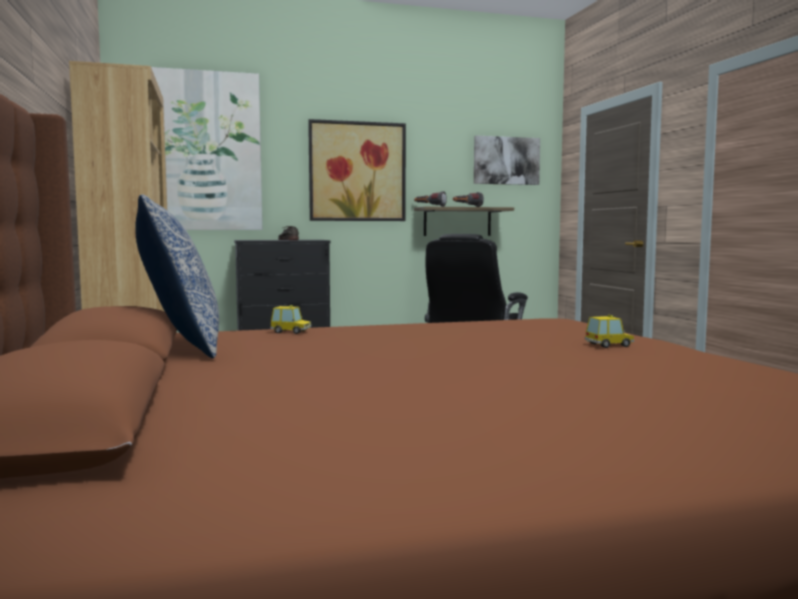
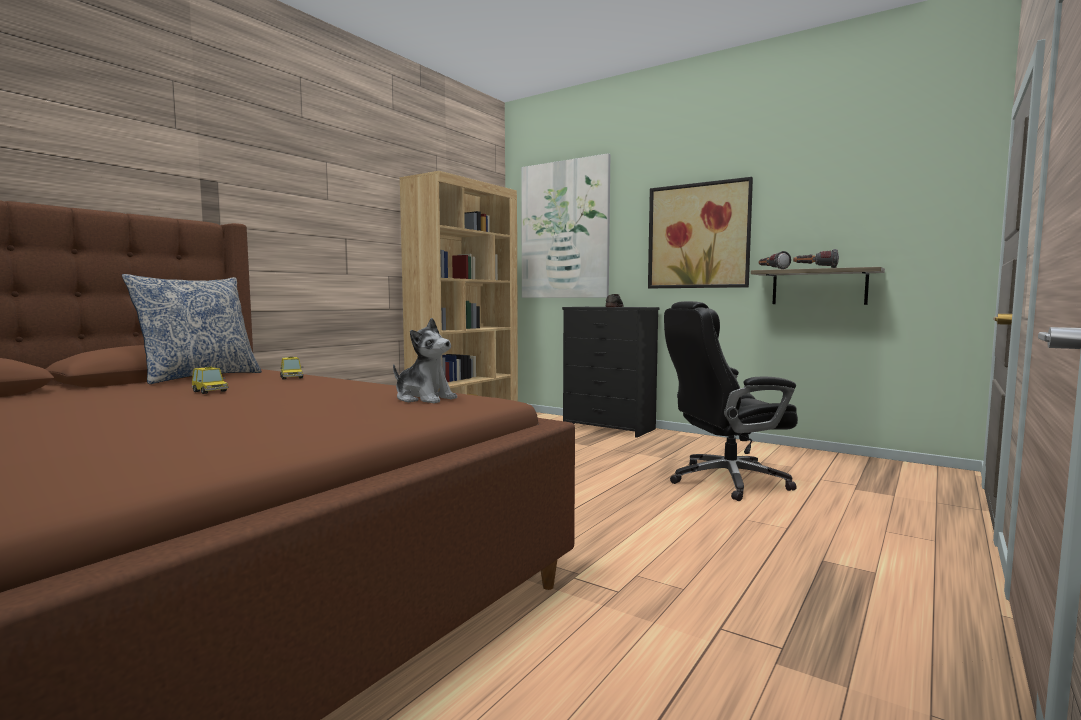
camera: 50 degrees right, 0 degrees up
(506, 160) = (898, 204): picture -> none
(525, 324) = (424, 398): none -> plush toy
(609, 345) = (303, 425): toy car -> toy car (210, 391)

